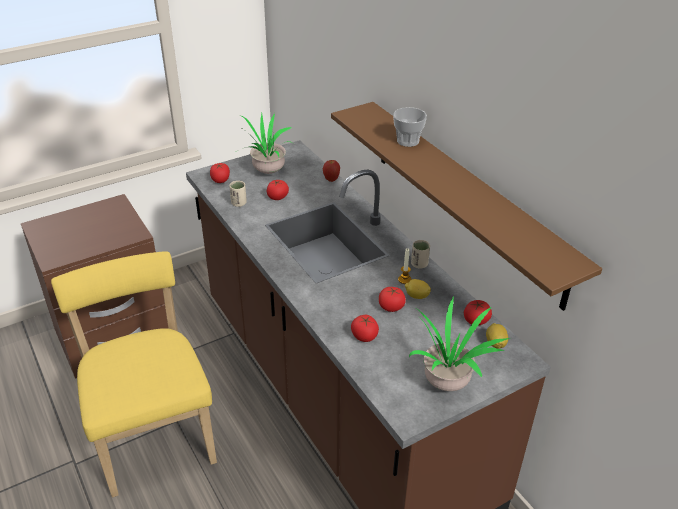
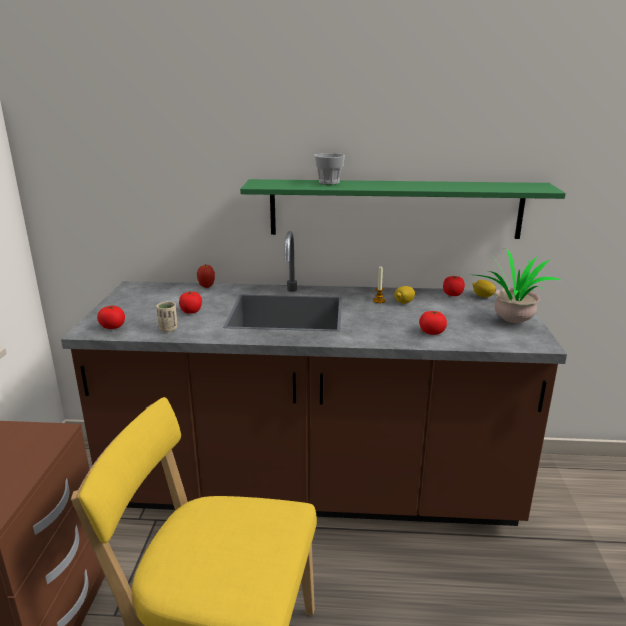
camera: 55 degrees left, 15 degrees down
(266, 171) = (142, 305): potted plant -> none
(391, 307) = (406, 314): tomato -> none
(419, 264) = (367, 291): beige cup -> none
(465, 199) = (395, 209): brown shelf -> green shelf

